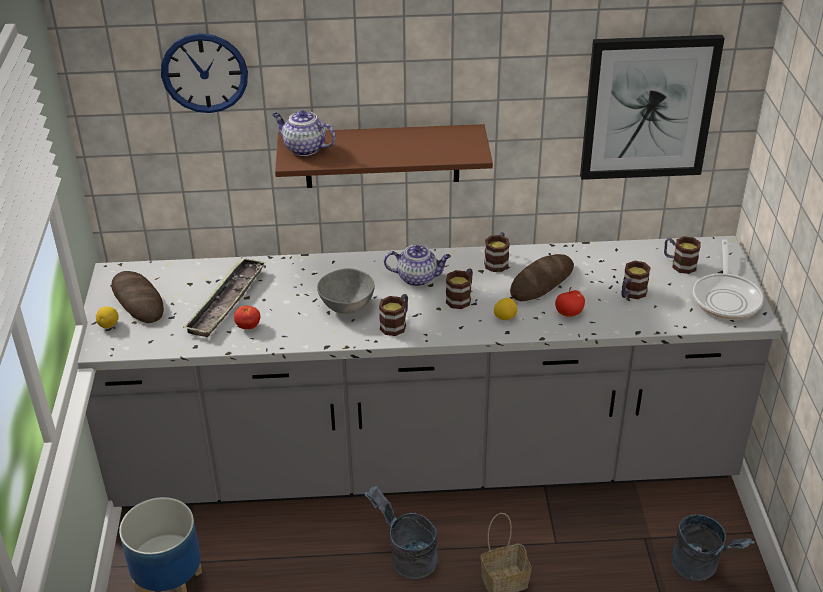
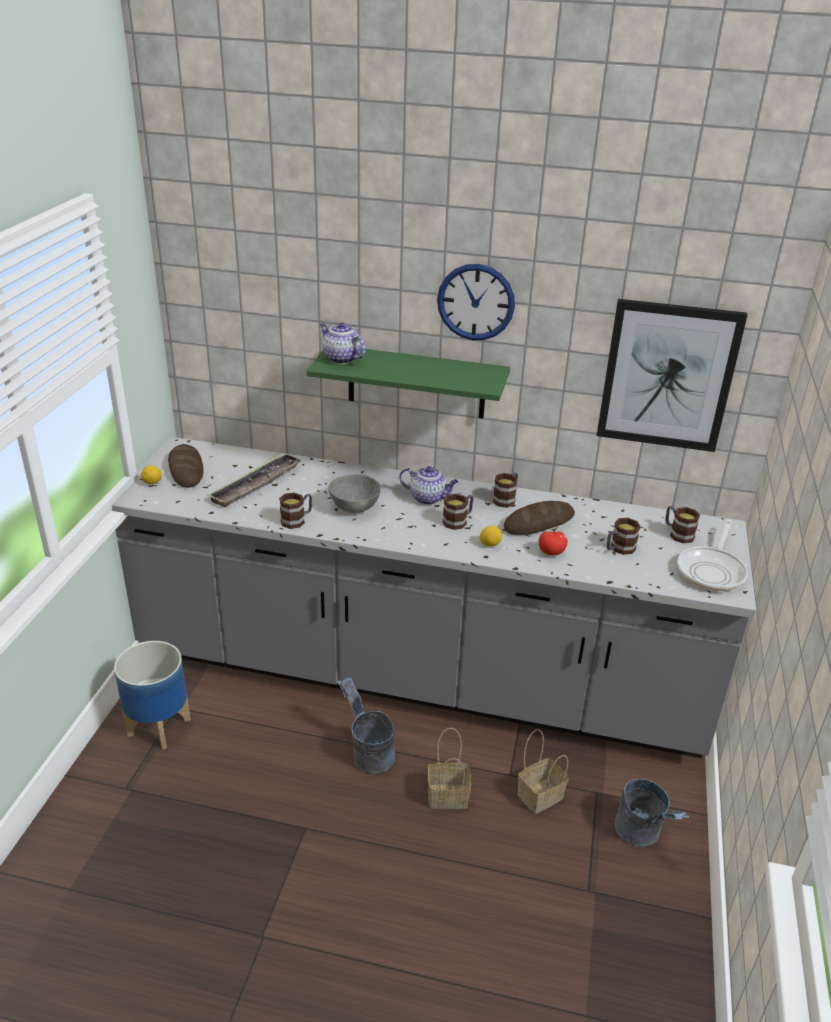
camera: 15 degrees right, 5 degrees down
(204, 73) = (270, 279): wall clock -> wall clock (476, 302)
(248, 326) = (263, 506): tomato -> none
(382, 156) = (416, 382): brown shelf -> green shelf
(396, 324) = (389, 530): mug -> mug (297, 520)
(593, 555) = (540, 795): none -> basket

